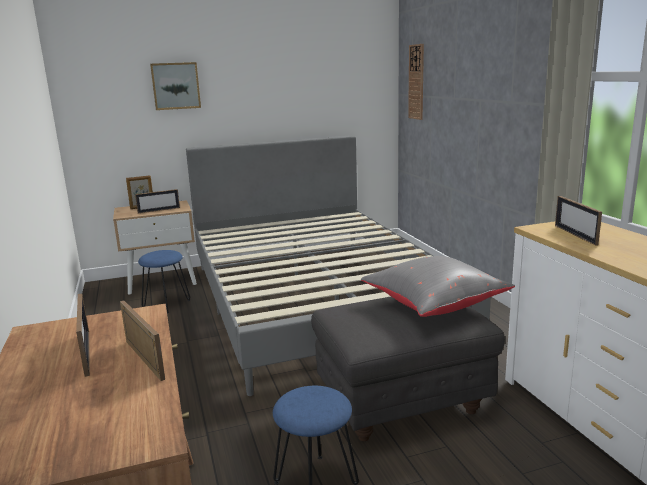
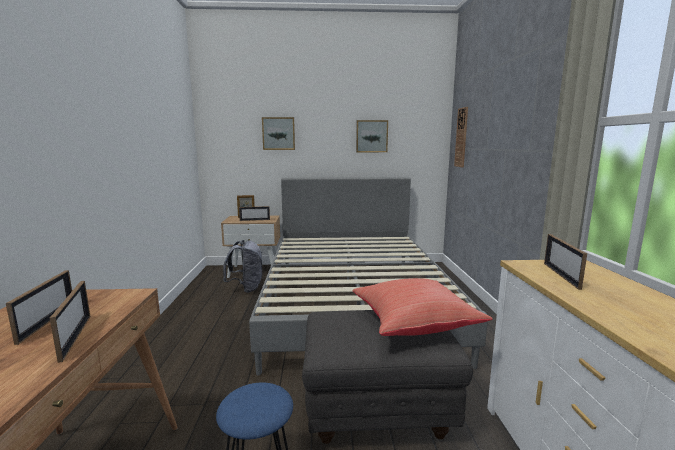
camera: 15 degrees right, 5 degrees down
(166, 304) = (246, 288): blue stool -> grey backpack
(302, 84) = (371, 136): none -> picture
(433, 304) = (413, 323): grey pillow -> red pillow

